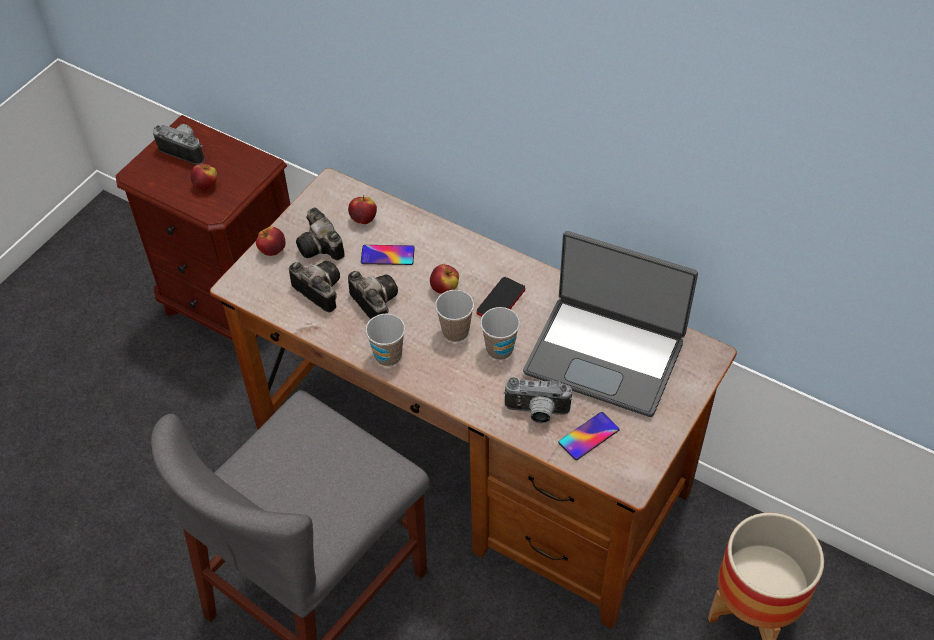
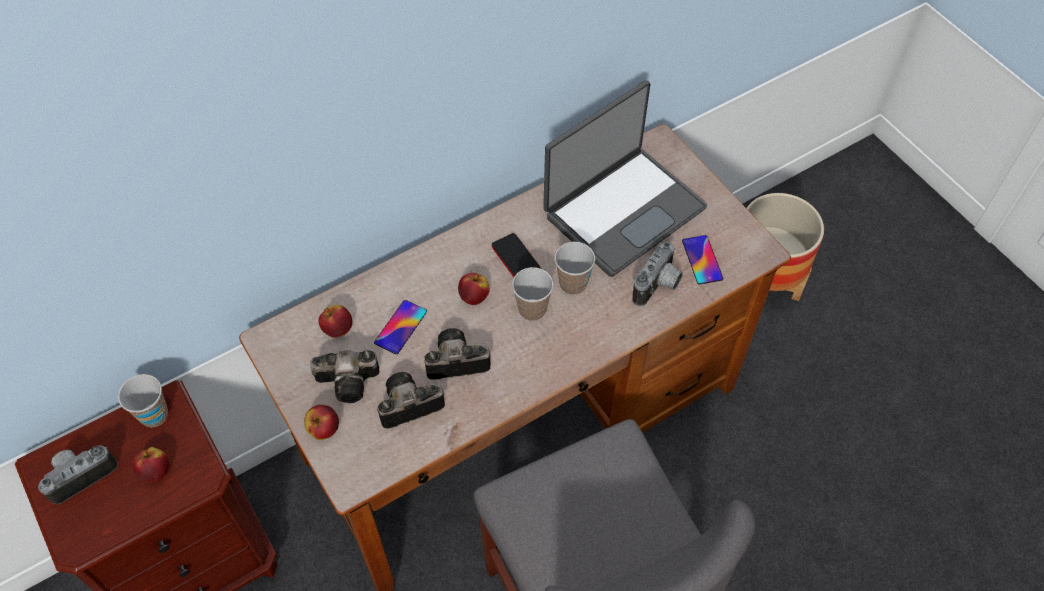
camera: 65 degrees left, 5 degrees up
(388, 356) = (529, 376): cup -> cup (154, 415)

